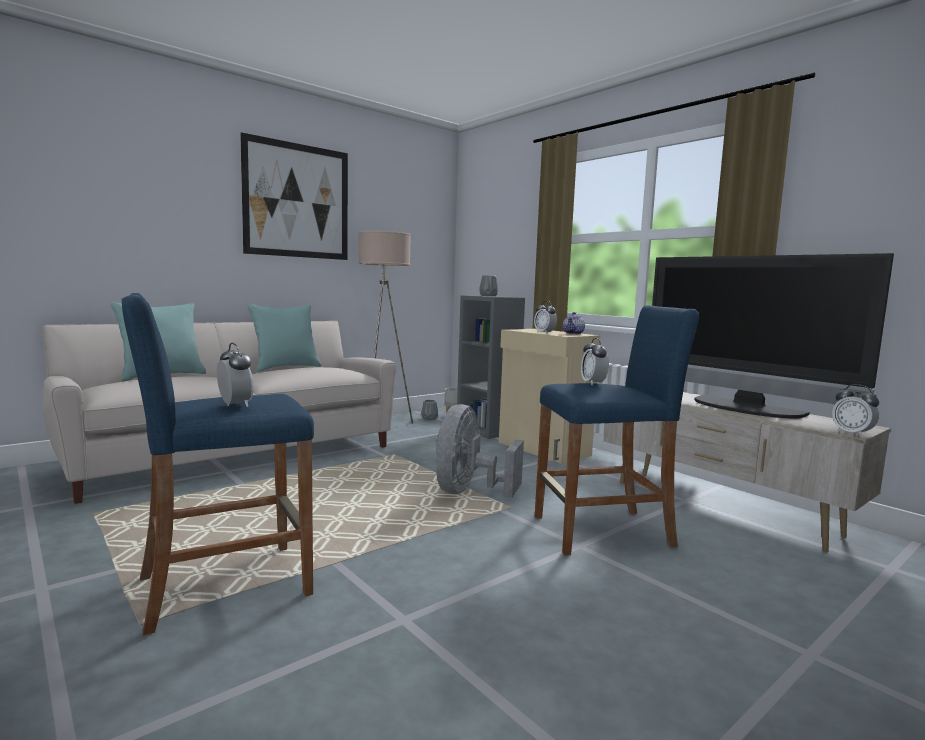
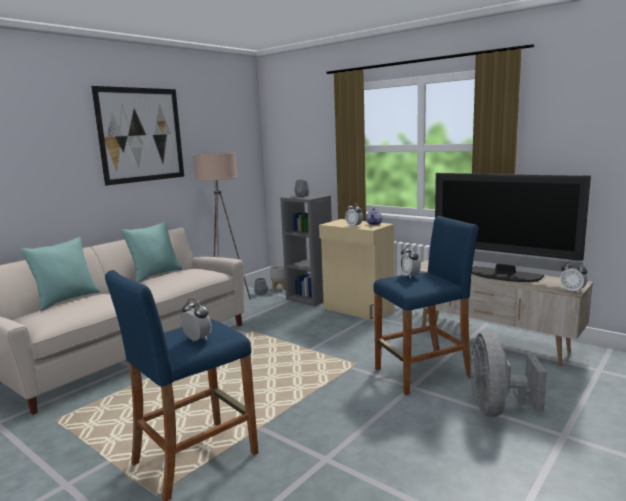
camera: 10 degrees left, 5 degrees up
(469, 491) = (322, 355): grey fan -> grey fan (497, 409)

